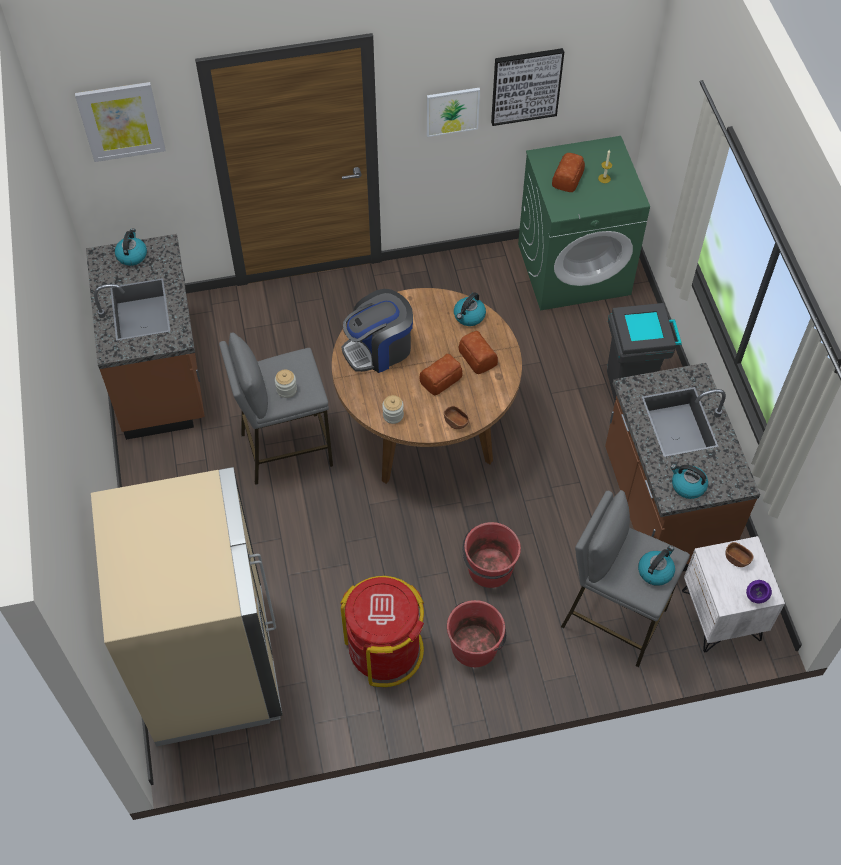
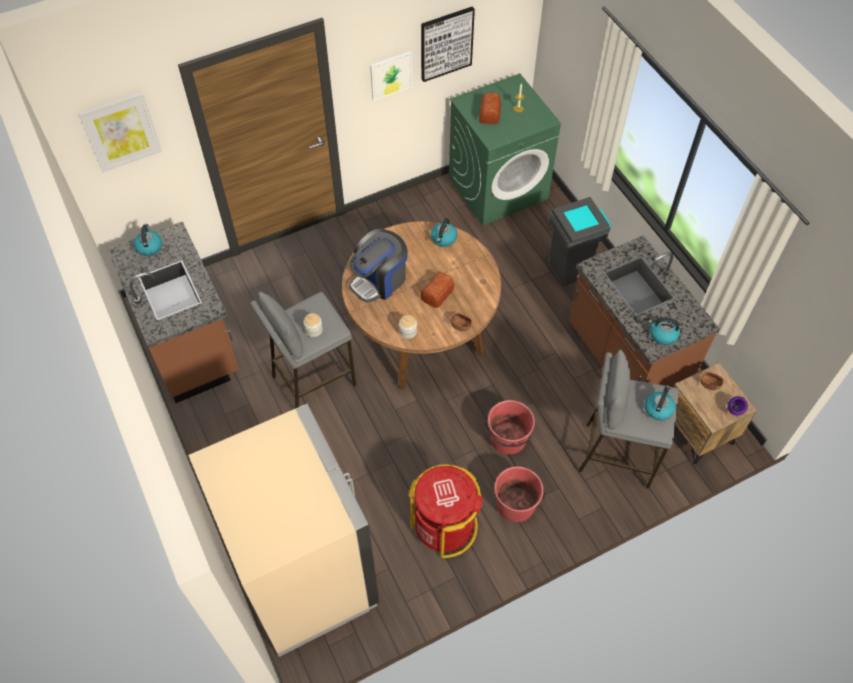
camera: 15 degrees left, 0 degrees up
(477, 358) = (461, 270): bread -> none
(722, 615) = (698, 431): white nightstand -> brown nightstand

